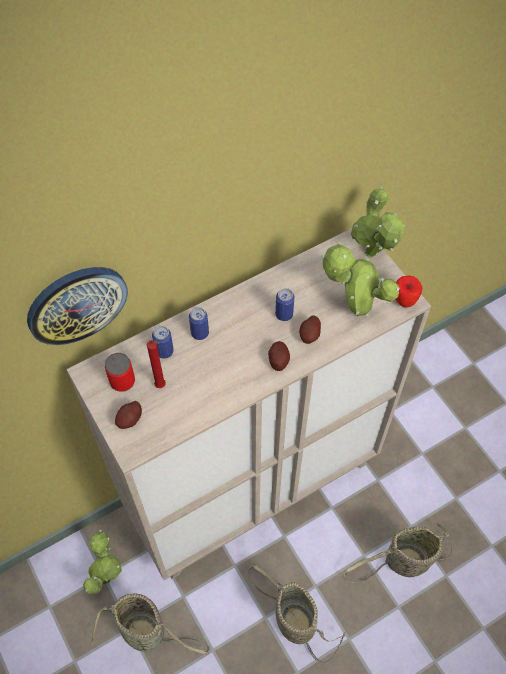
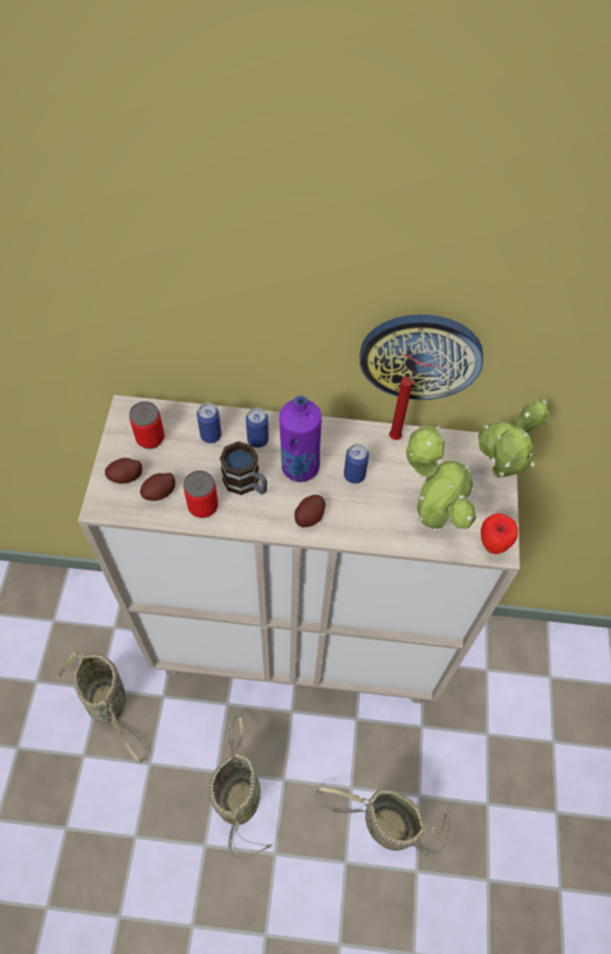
camera: 35 degrees right, 0 degrees up
(76, 304) = (138, 330): wall clock -> wall clock (420, 356)
(106, 575) = (116, 629): potted plant -> none
(162, 386) = (180, 466): red candle -> red candle (395, 439)
(202, 402) = (203, 506): none -> can
(218, 367) = (246, 483): none -> mug
(243, 332) = (299, 467): none -> purple bottle
(309, 335) = (362, 512): potato -> potato (159, 492)

